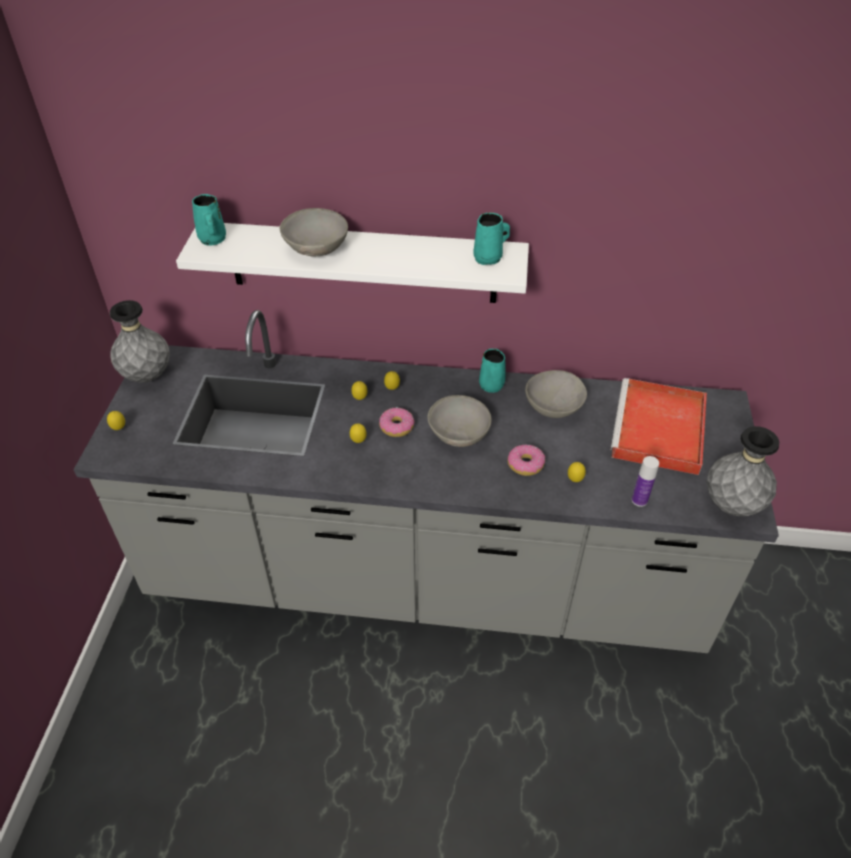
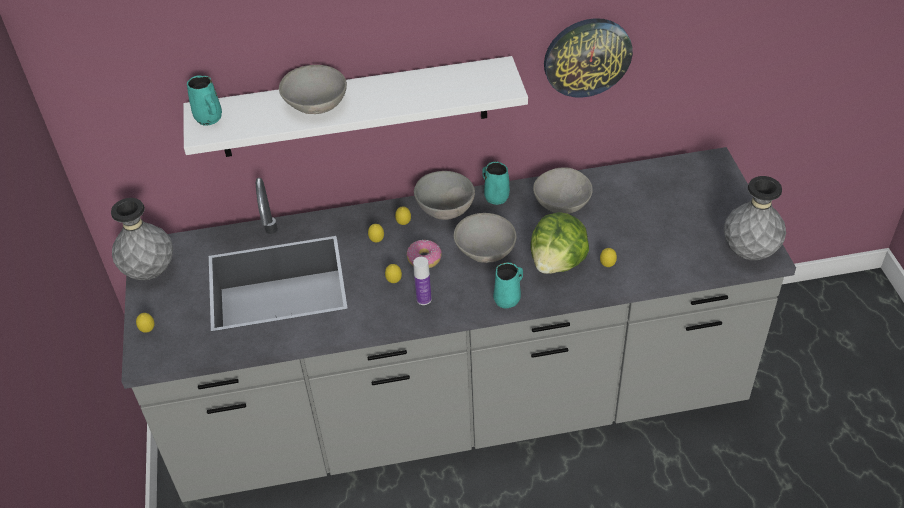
camera: 15 degrees left, 0 degrees up
(437, 385) = (445, 209): none -> grey bowl
(489, 258) = (483, 78): turquoise mug -> turquoise mug (508, 299)
(525, 464) = (558, 263): donut -> lettuce
(609, 261) = (587, 57): none -> wall clock
(639, 500) = (670, 268): bottle -> bottle (424, 299)
(659, 431) = (664, 202): red tray -> none

